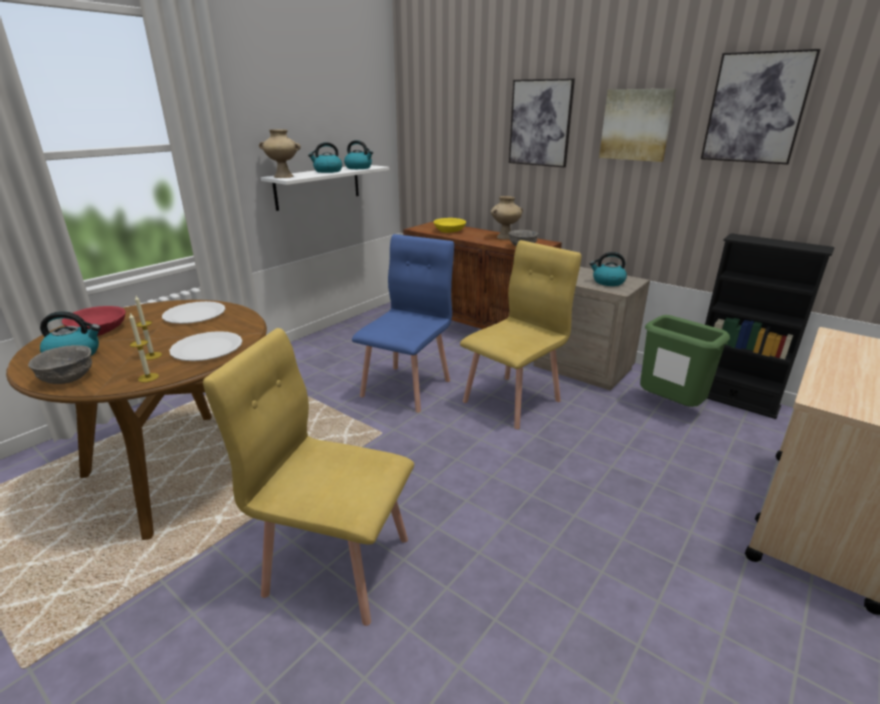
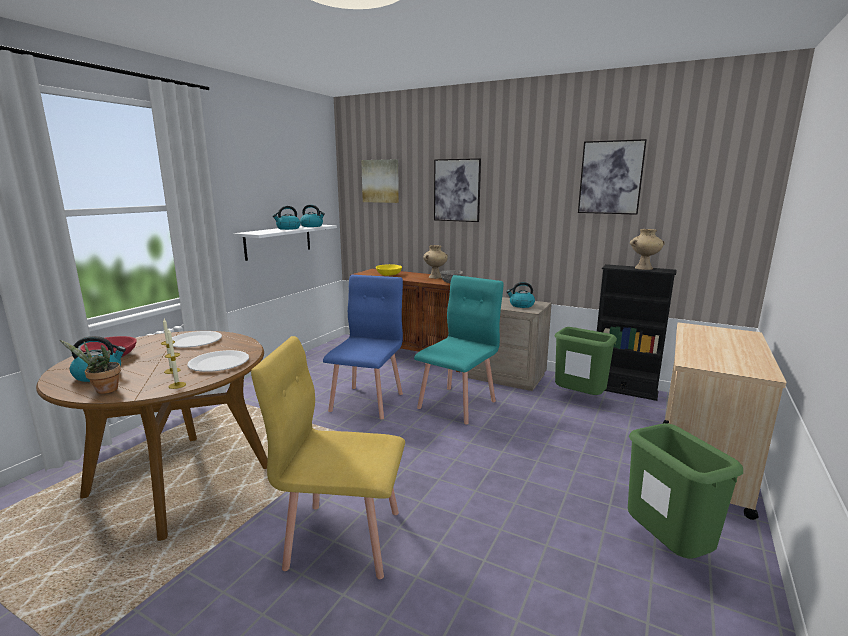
camera: 10 degrees left, 10 degrees down
(69, 378) = (103, 390): grey bowl -> potted plant
(284, 176) = (254, 232): beige vase -> beige vase (643, 268)
(512, 401) = (458, 404): yellow chair -> turquoise chair
(636, 125) = (529, 190): picture -> picture (381, 181)
(740, 640) = (667, 549): none -> green trash can

